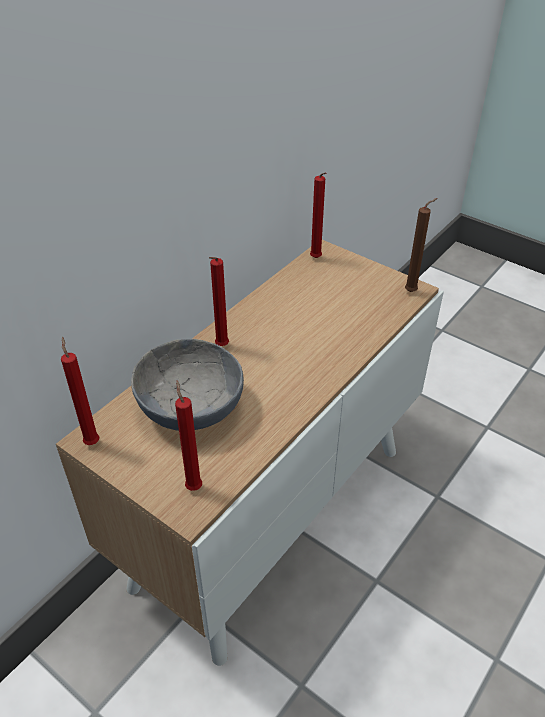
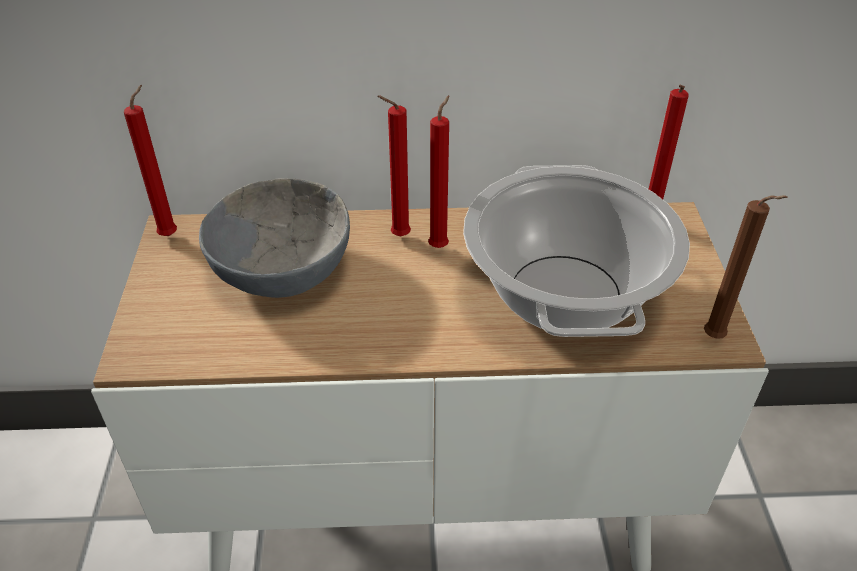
camera: 50 degrees right, 0 degrees up
(193, 485) = (171, 338): red candle -> red candle (440, 246)
(336, 317) = (566, 295): none -> cooking pot

